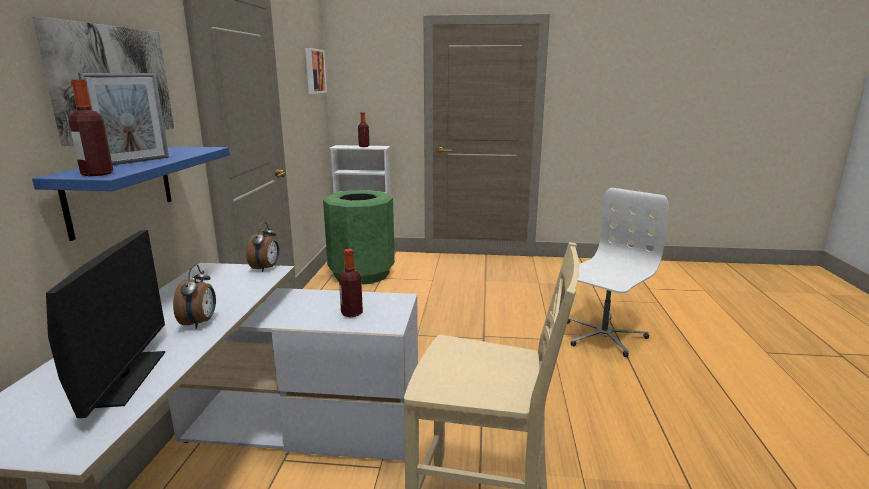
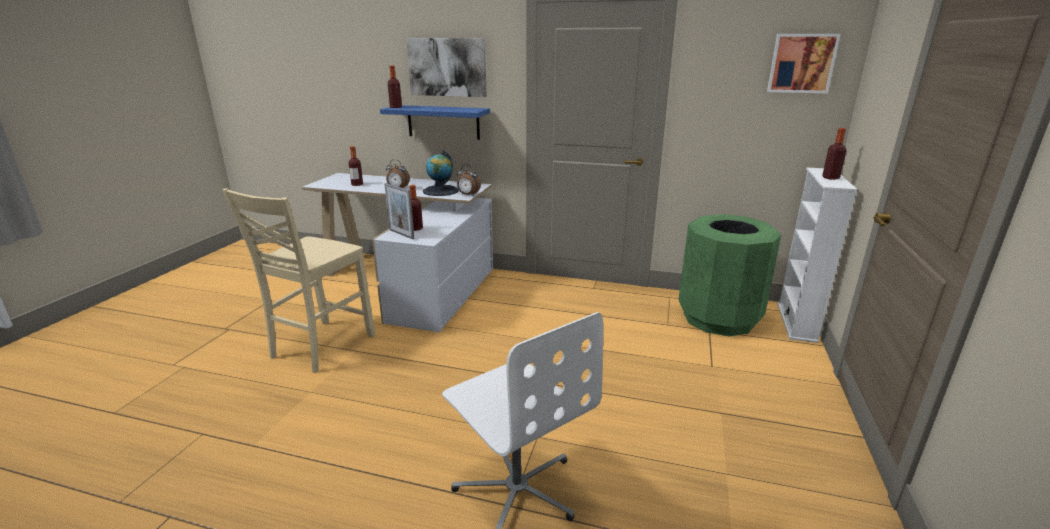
camera: 100 degrees right, 5 degrees up
(123, 378) = (357, 184): monitor -> bottle
(135, 162) = (427, 107): picture frame -> picture frame (401, 234)
(232, 287) = (441, 191): none -> globe

